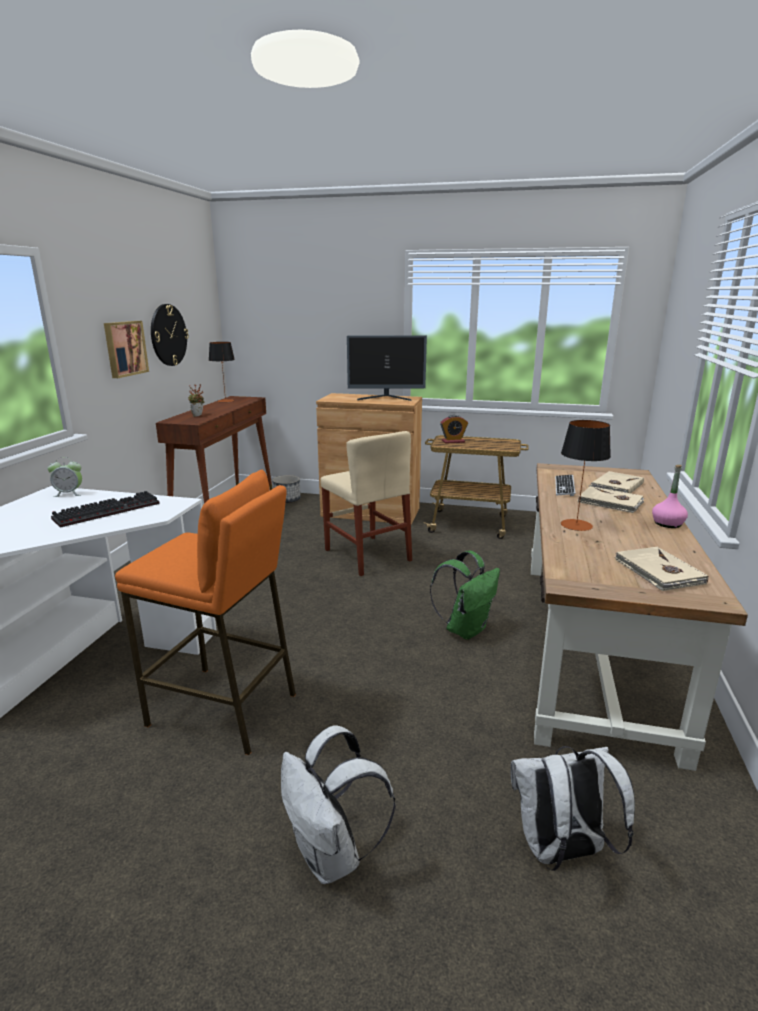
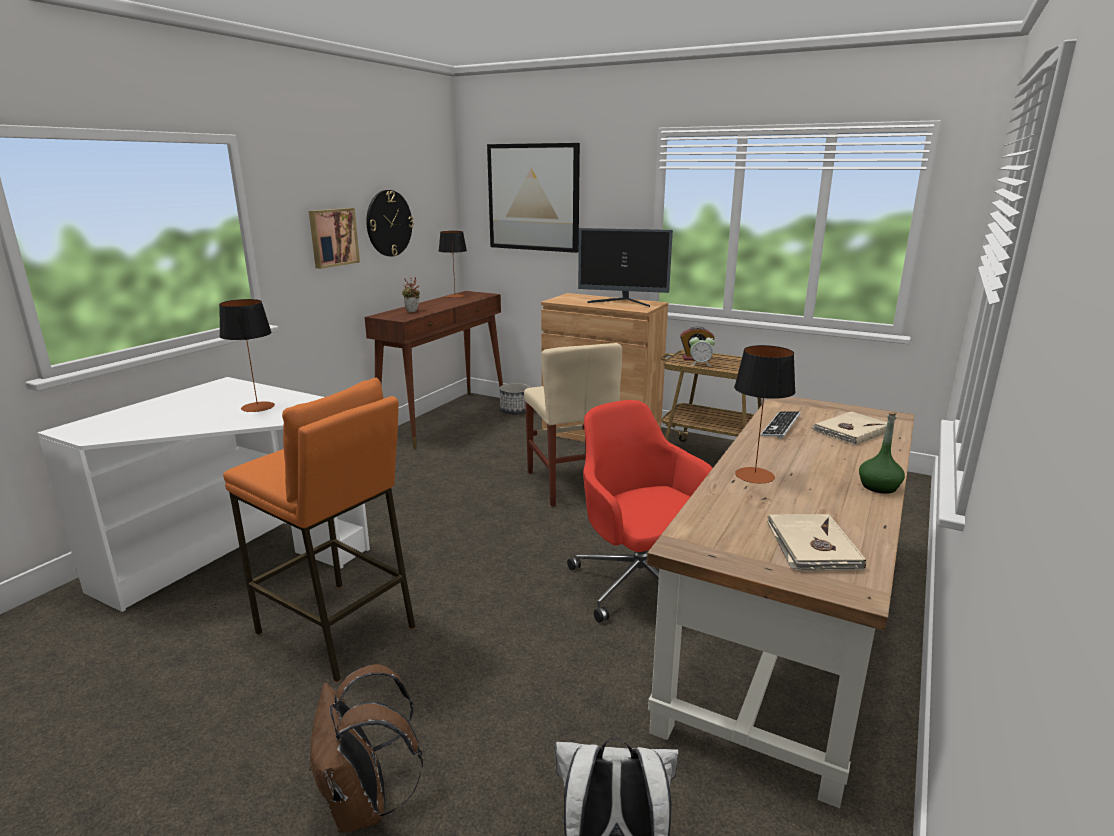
camera: 15 degrees right, 0 degrees up
(69, 494) = (236, 386): alarm clock -> alarm clock (700, 364)
(108, 510) = (257, 407): keyboard -> table lamp
(293, 311) = (533, 197): none -> picture
(332, 855) = (364, 805): white backpack -> brown backpack
(465, 629) = (640, 584): green backpack -> red office chair
(610, 502) = (824, 452): beige book -> none
(667, 524) = (878, 487): pink bottle -> green bottle

